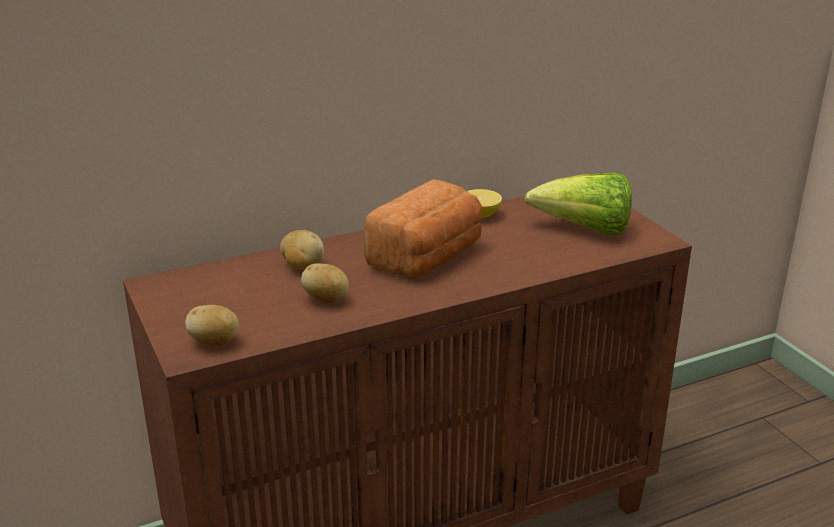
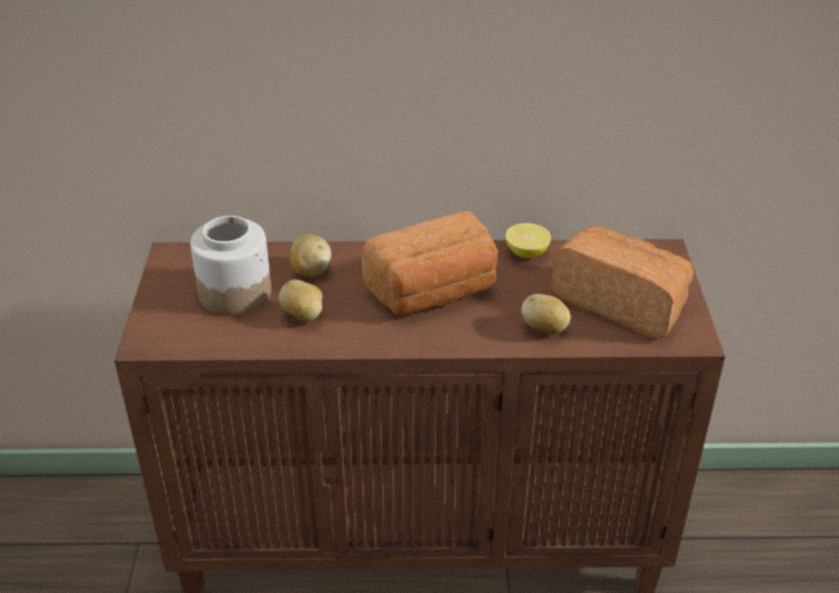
camera: 25 degrees right, 10 degrees up
(214, 342) = (176, 335): potato -> potato (544, 329)
(244, 298) = (235, 293): none -> jar
(585, 230) = (621, 302): lettuce -> bread

